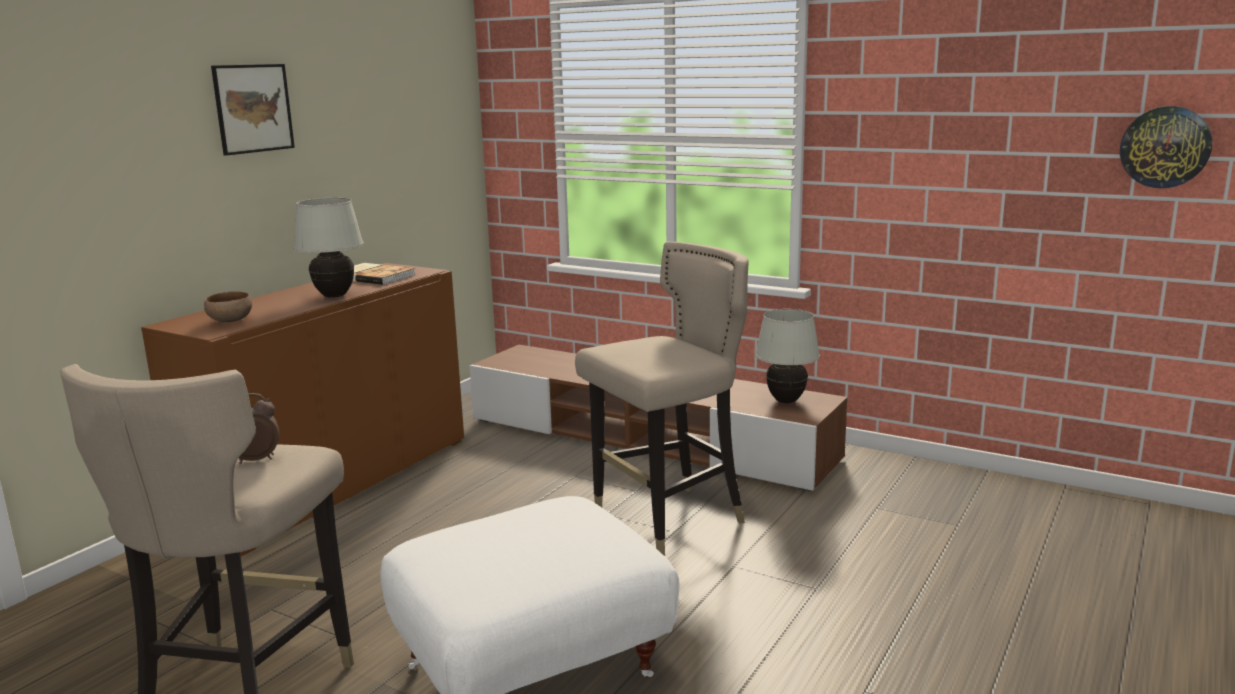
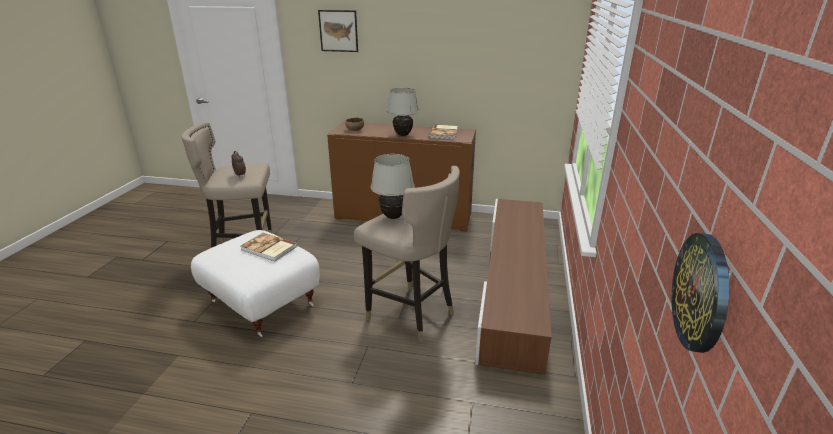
camera: 70 degrees right, 10 degrees up
(253, 108) = (409, 39): picture -> picture (338, 31)
(529, 523) = (268, 248): none -> book
(786, 401) = (518, 309): white table lamp -> white table lamp (393, 217)

